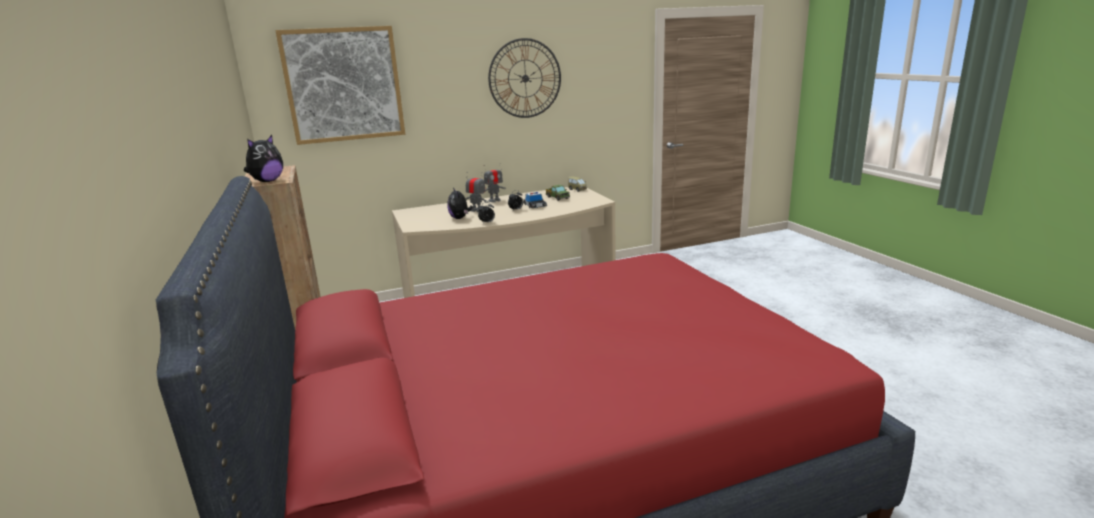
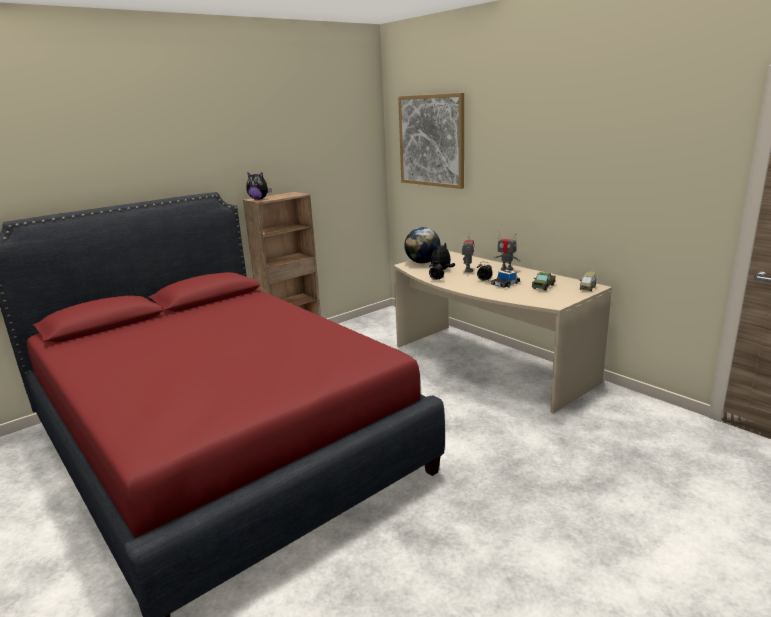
camera: 70 degrees right, 0 degrees up
(419, 221) = (422, 262): none -> globe
(525, 78) = (568, 151): wall clock -> none

